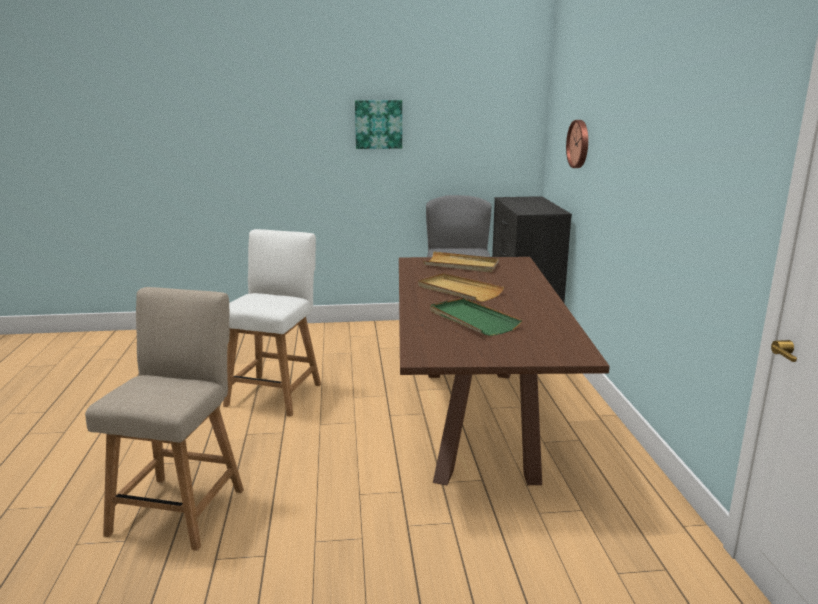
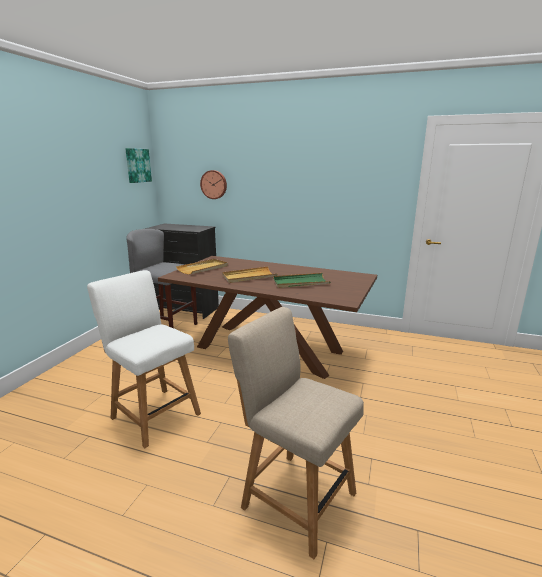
camera: 65 degrees left, 0 degrees up
(378, 124) = (67, 181): picture -> picture (137, 165)

